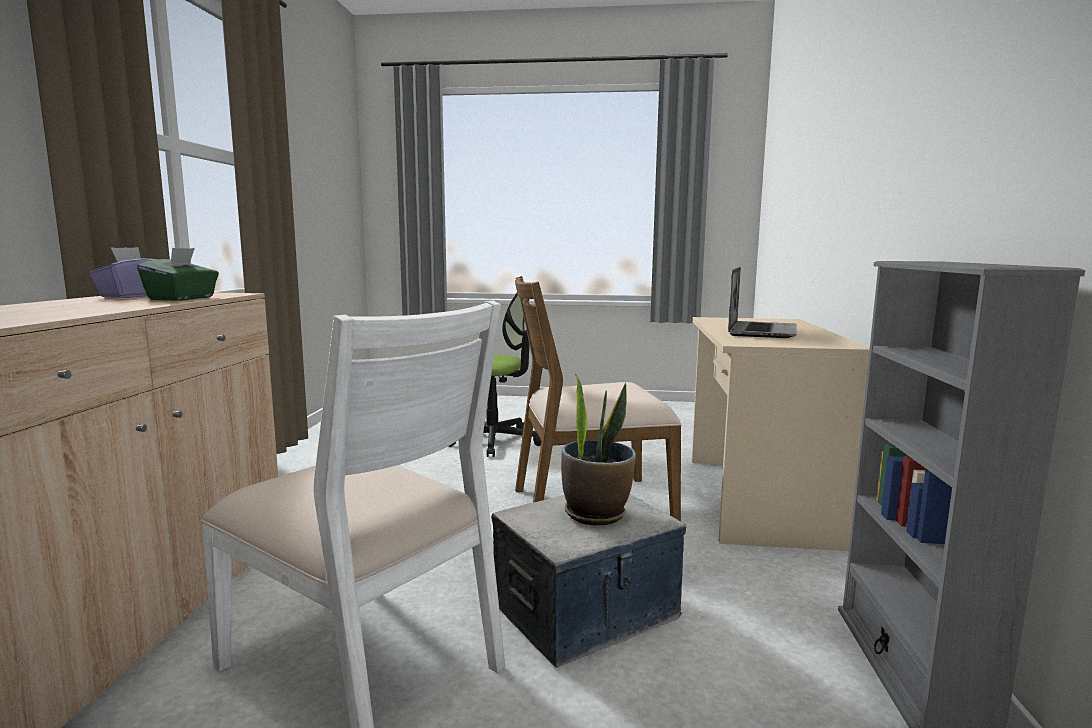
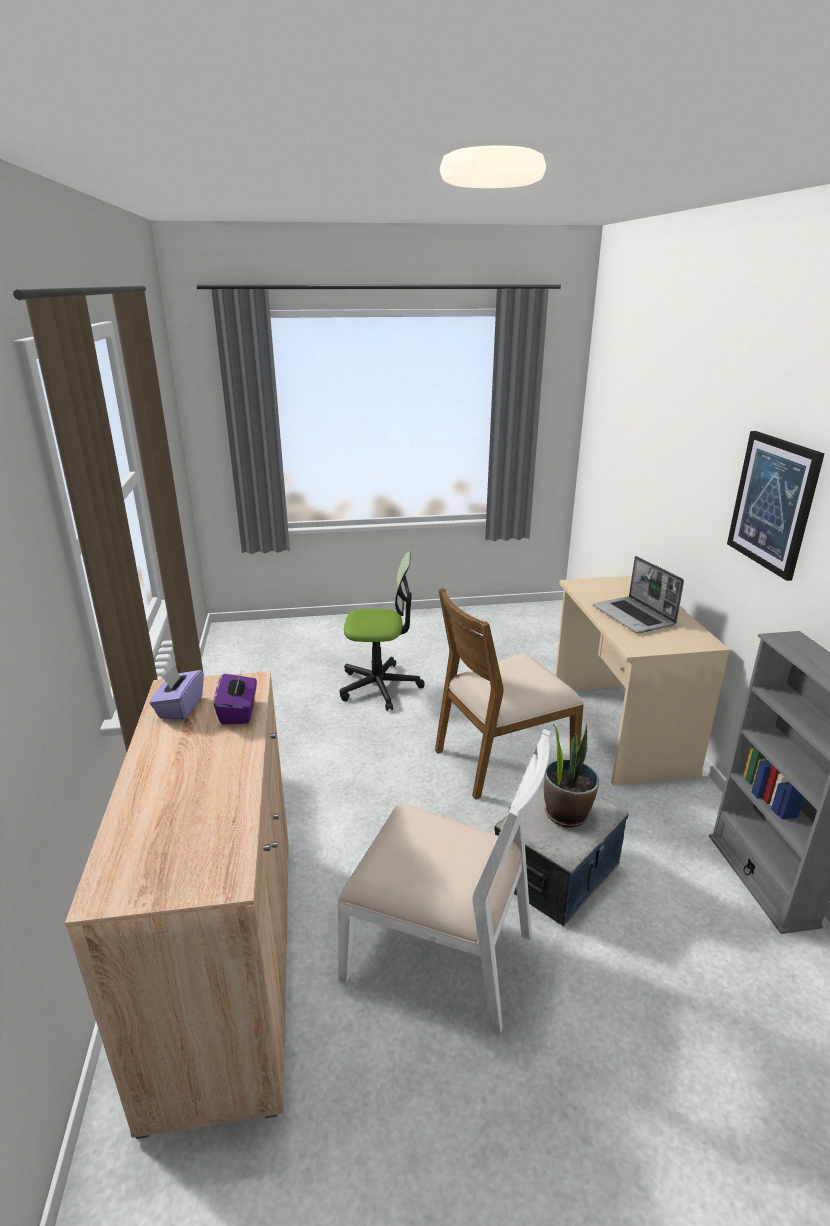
camera: 15 degrees left, 15 degrees up
(183, 298) = (239, 712): green tissue box -> purple tissue box
(761, 331) = (634, 616): laptop -> laptop turned 150 degrees clockwise
(912, 131) = (773, 503): none -> picture

